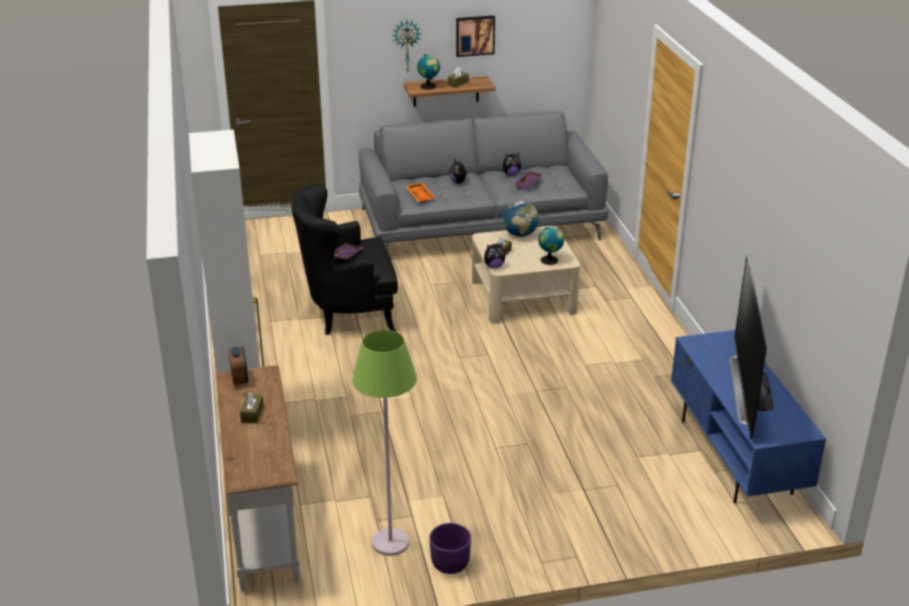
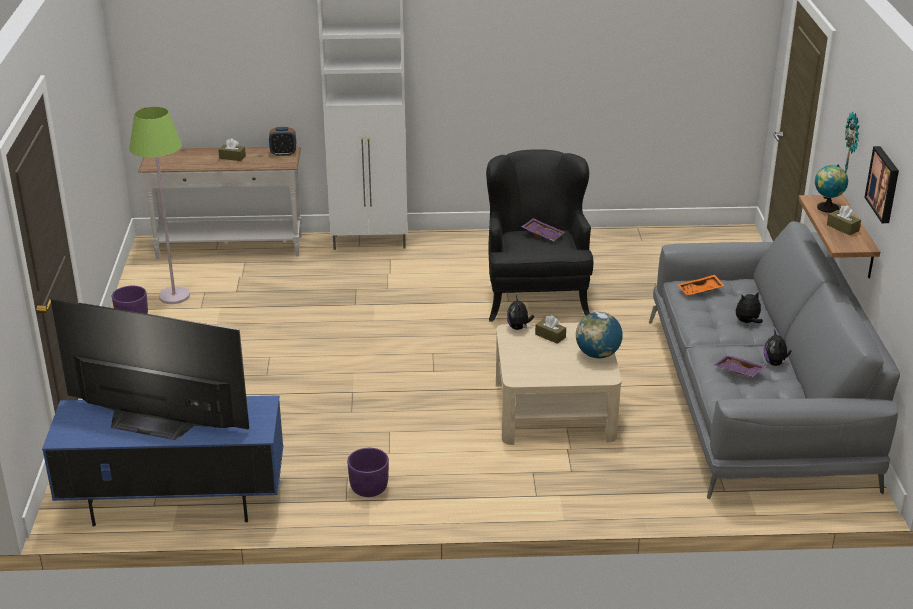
camera: 100 degrees right, 0 degrees up
(550, 260) = (524, 367): globe -> none
(662, 365) = (368, 488): none -> purple planter

